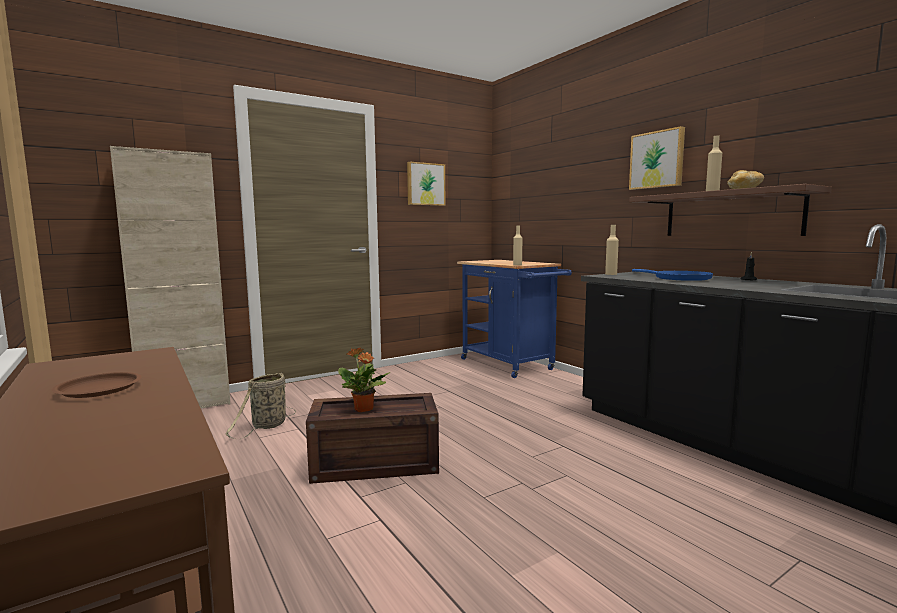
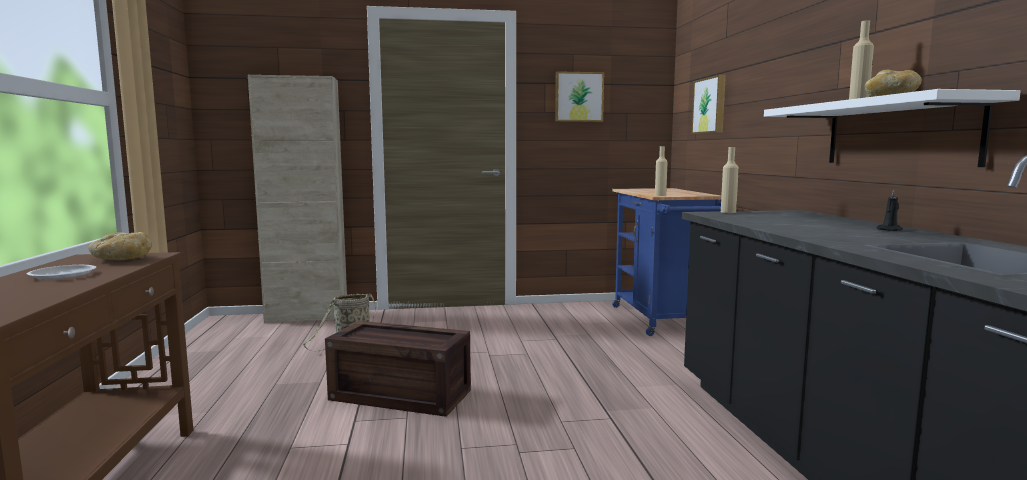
camera: 25 degrees right, 0 degrees up
(99, 389) = (63, 275): brown plate -> white plate
(122, 362) = (121, 259): none -> bread
(364, 409) = (389, 337): potted plant -> none
(657, 160) = (823, 57): picture -> picture (710, 105)
(678, 278) = (791, 222): blue frying pan -> none
(730, 214) = (898, 133): brown shelf -> white shelf

